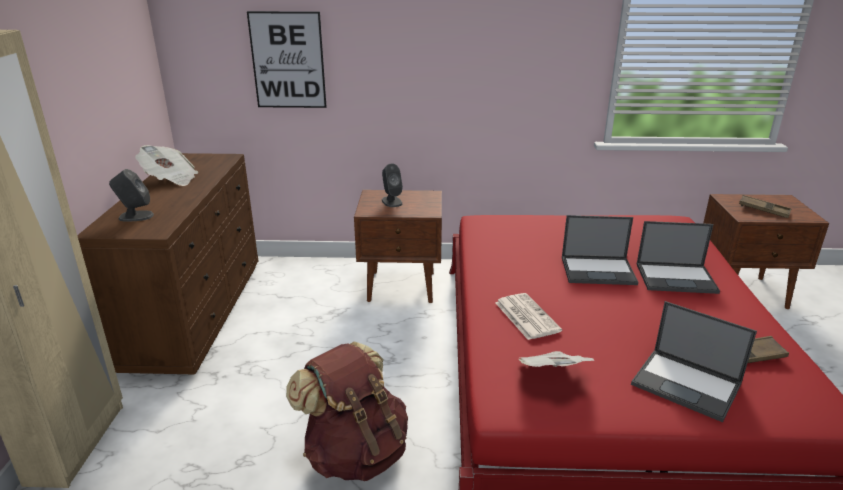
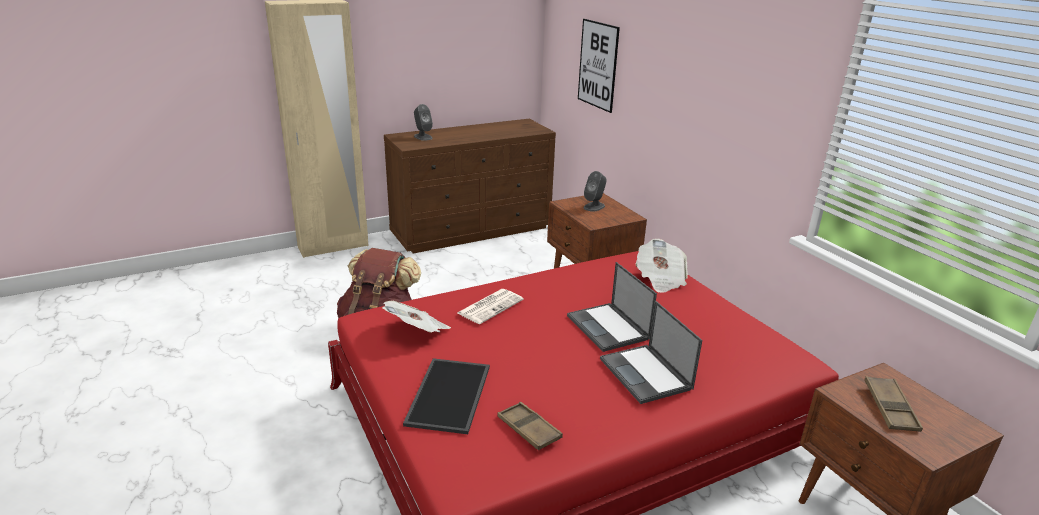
camera: 60 degrees right, 0 degrees up
(170, 179) = (484, 128): newspaper -> newspaper (660, 279)
(687, 384) = (450, 396): laptop -> tray

